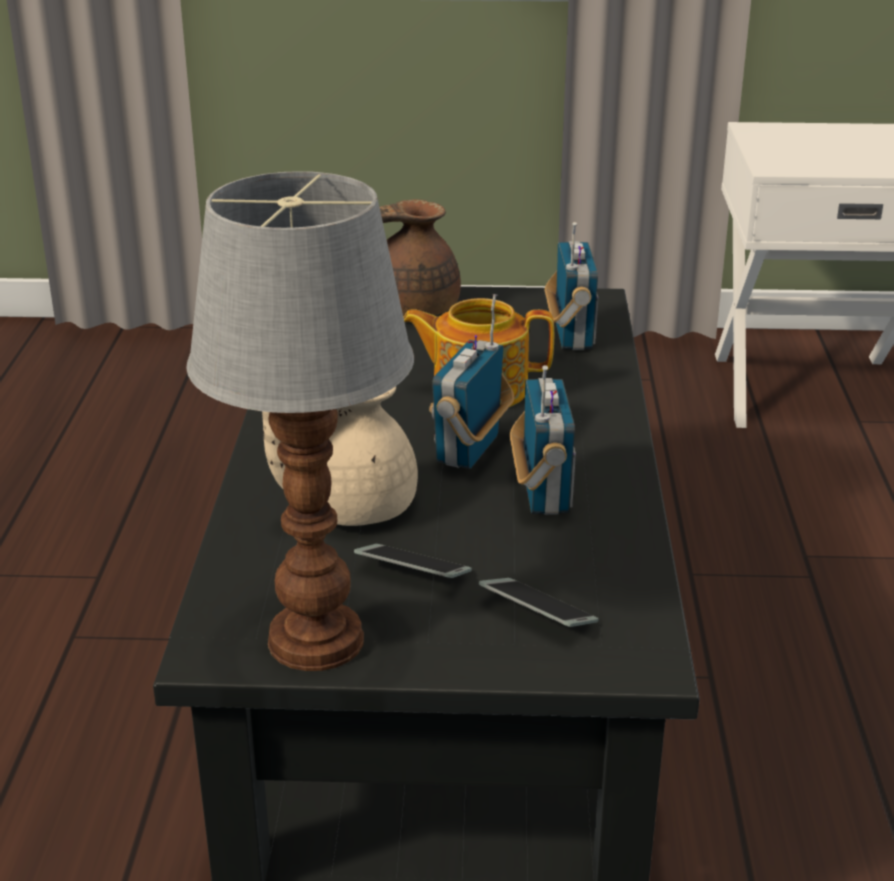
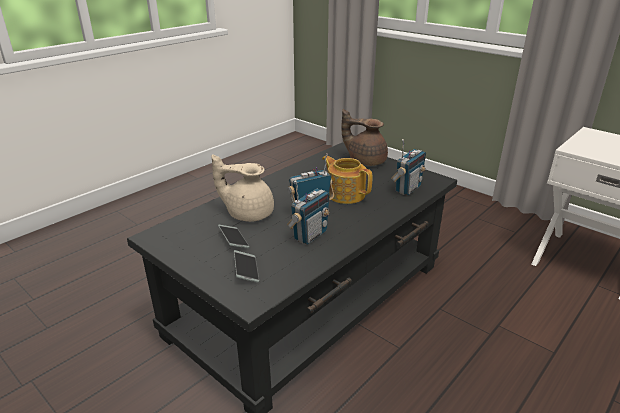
camera: 40 degrees right, 0 degrees up
(319, 639) = (179, 246): table lamp -> none

